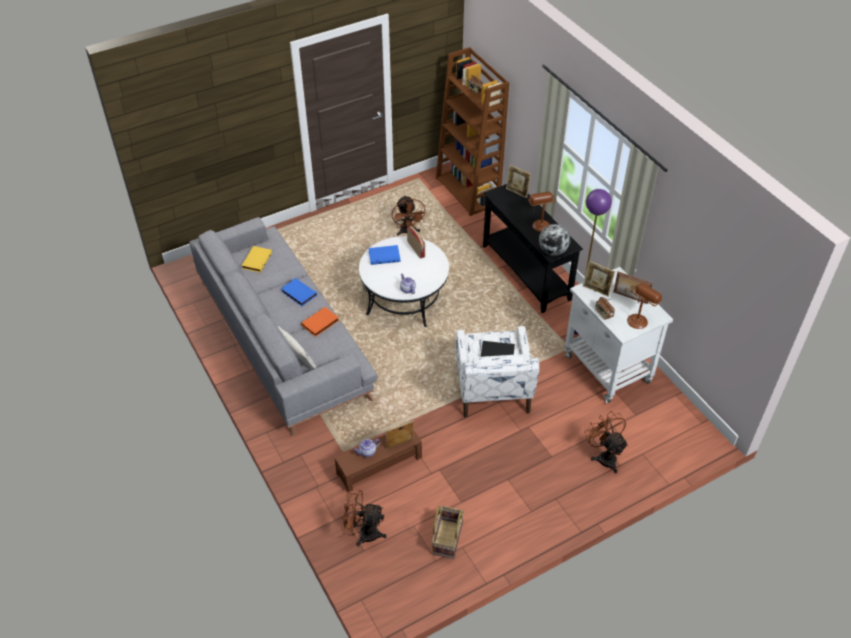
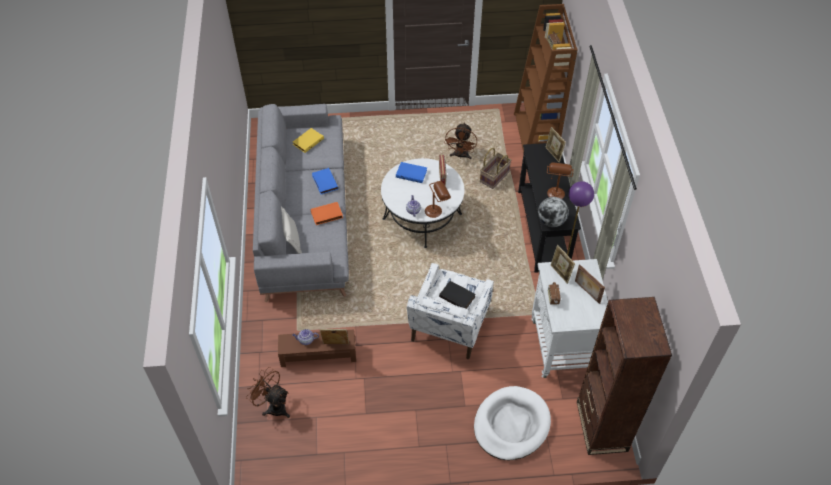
camera: 25 degrees right, 5 degrees up
(447, 538) = (336, 439): basket -> basket (494, 176)
(604, 456) = (511, 425): brown fan -> white dog bed
(639, 318) = (583, 315): brown table lamp -> brown table lamp (436, 209)
(684, 425) = (601, 426): none -> brown bookcase

